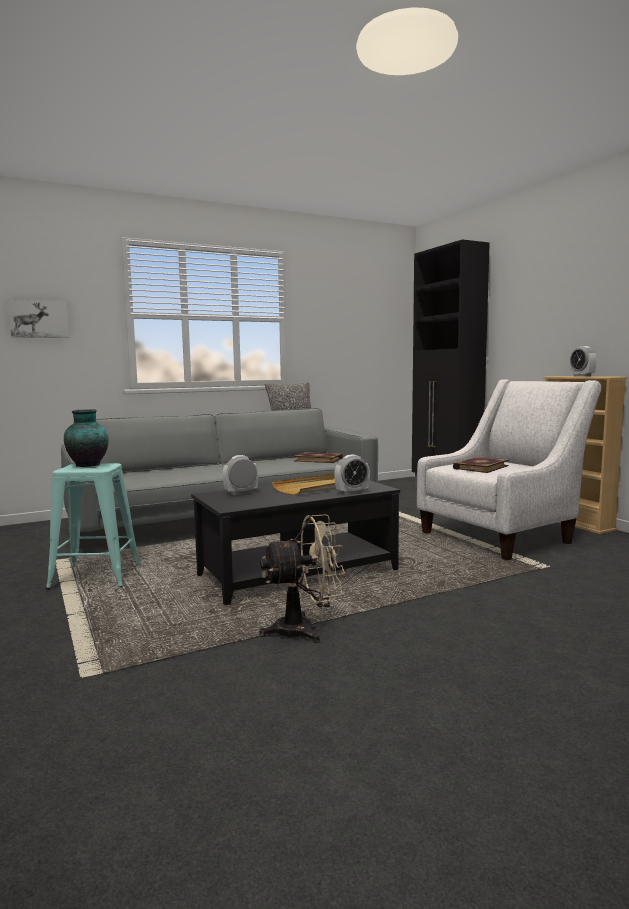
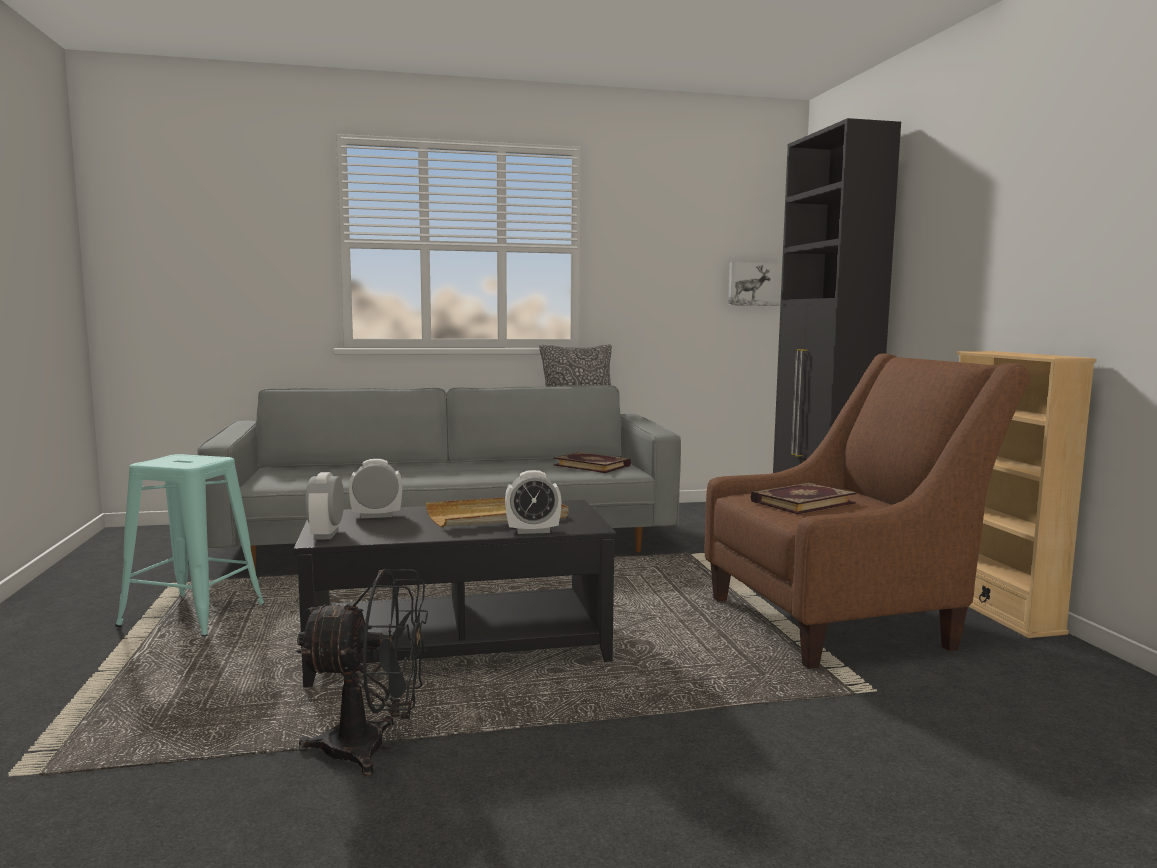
camera: 15 degrees right, 0 degrees up
(39, 319) = (220, 249): picture -> picture (757, 284)
(88, 465) = (188, 458): vase -> none
(304, 629) = (372, 749): beige fan -> black fan
(502, 536) = (843, 621): white armchair -> brown armchair
(582, 376) = (1018, 353): alarm clock -> alarm clock (326, 534)

